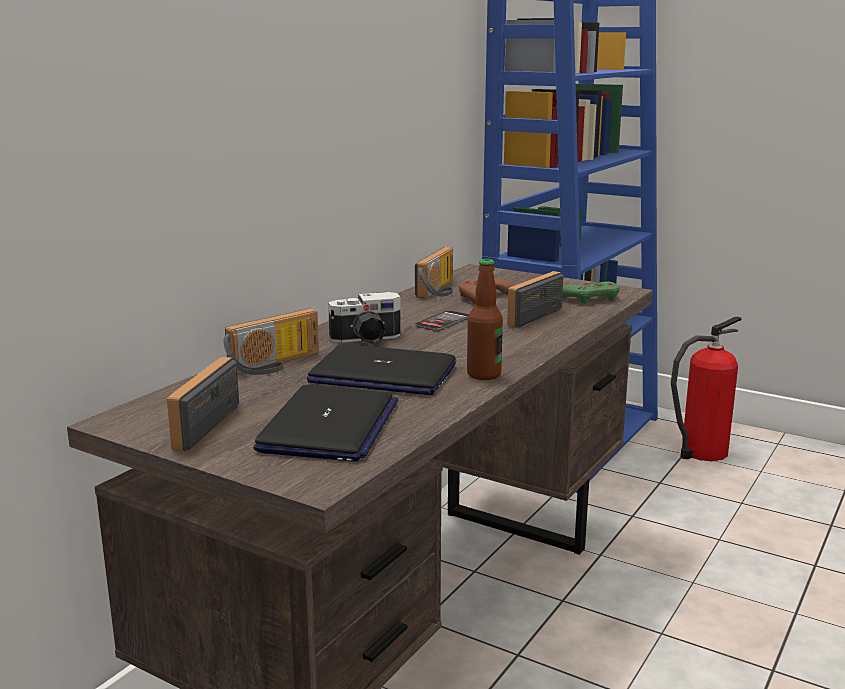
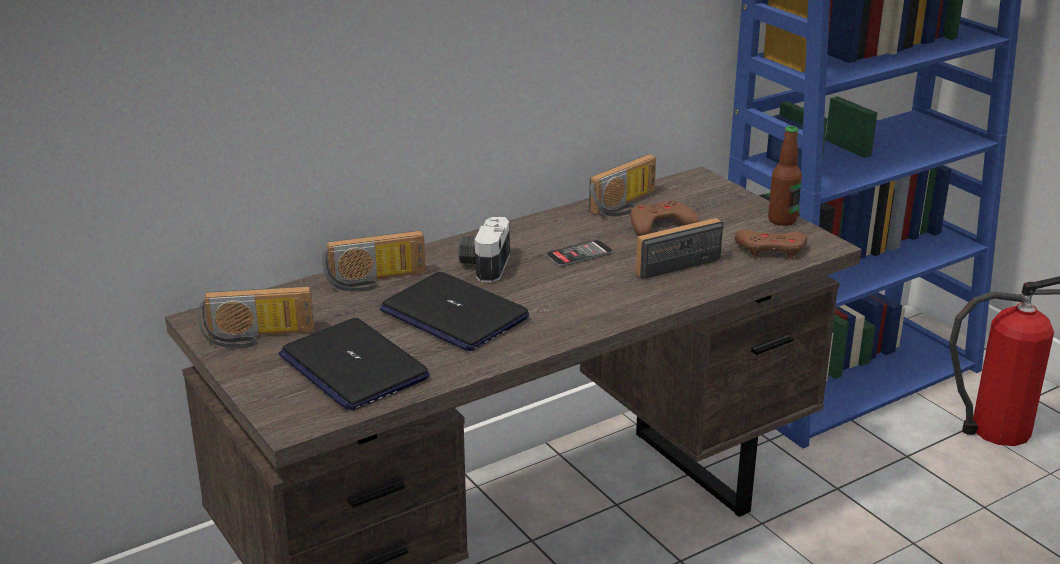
camera: 25 degrees right, 10 degrees up
(197, 424) = (257, 338): radio -> radio turned 135 degrees counterclockwise
(329, 426) = (353, 366): laptop -> laptop turned 105 degrees clockwise
(367, 339) = (483, 265): camera -> camera turned 90 degrees clockwise
(484, 375) = (542, 336): bottle -> bottle (782, 220)
(590, 298) = (771, 249): green game controller -> brown game controller

